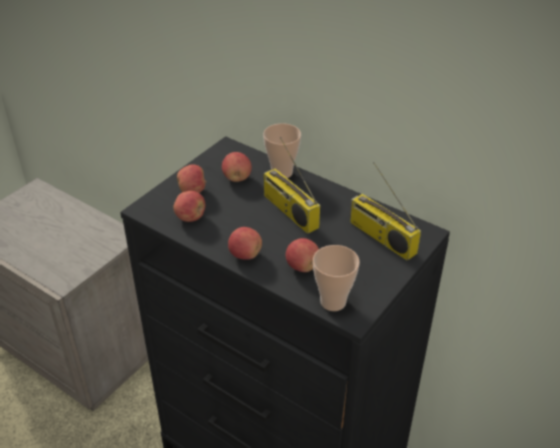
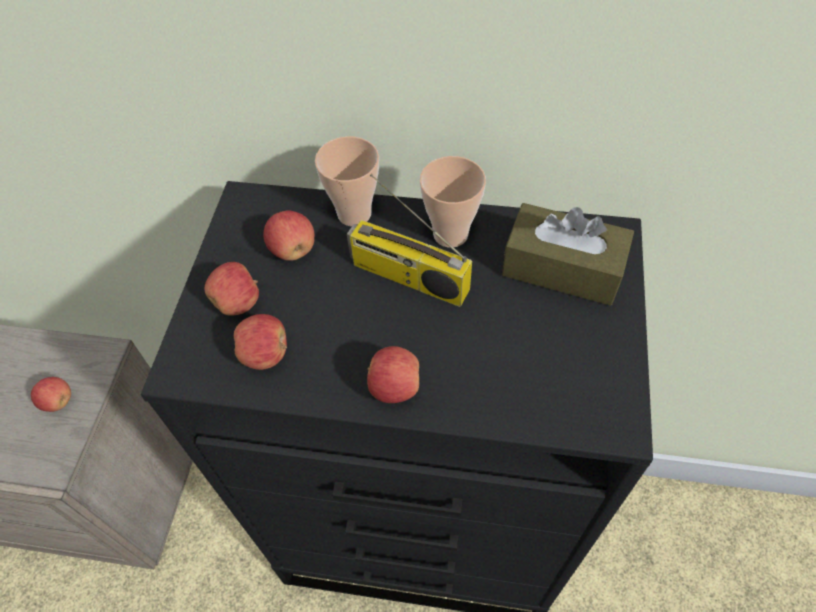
camera: 25 degrees left, 15 degrees up
(302, 266) = (491, 369): apple -> apple (58, 401)
(333, 302) = (574, 413): cup -> cup (450, 234)
(380, 237) = (562, 268): radio -> brown tissue box

